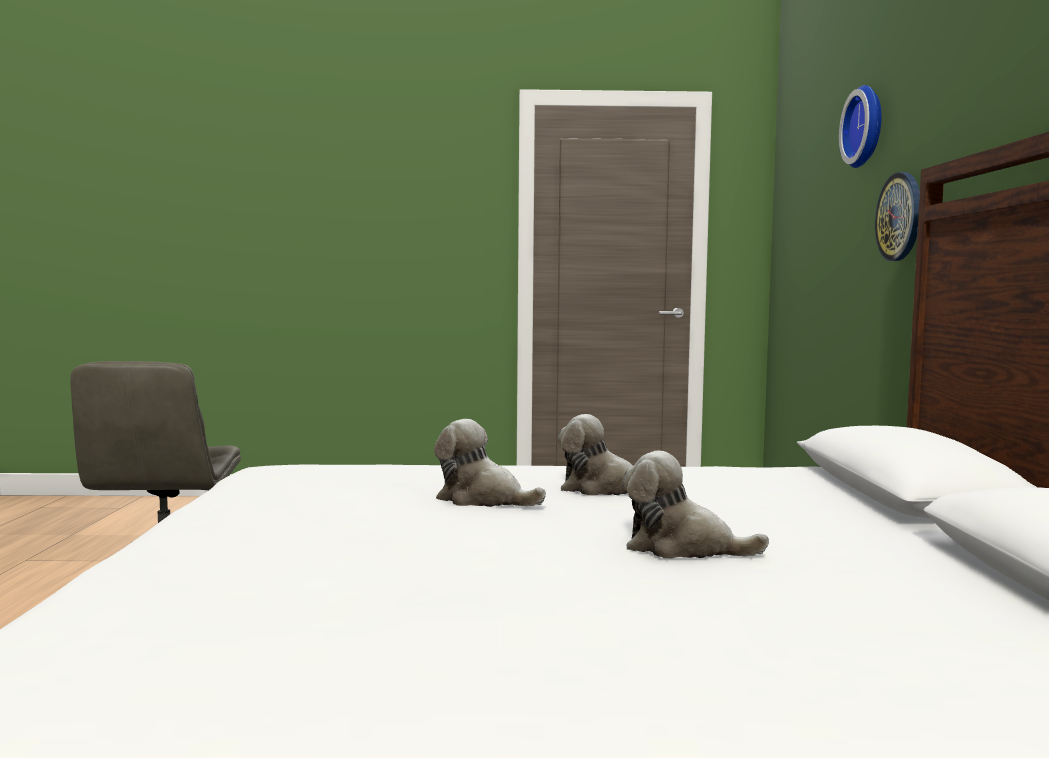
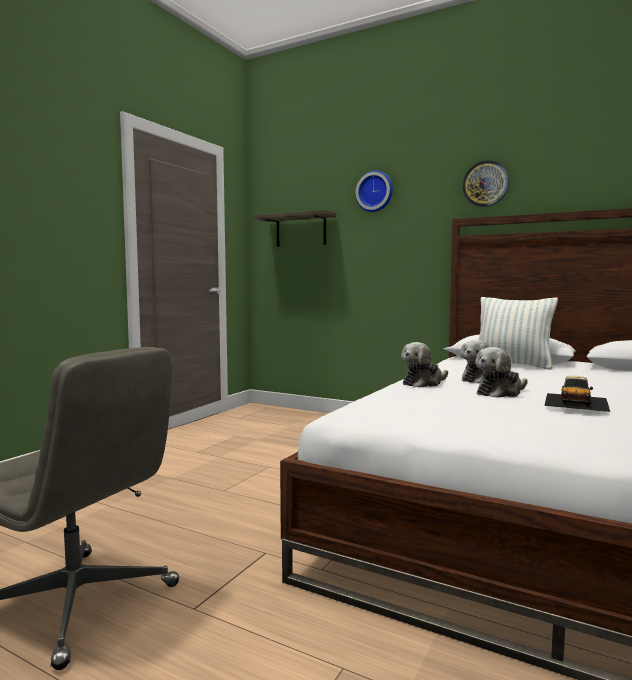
camera: 60 degrees left, 0 degrees up
(454, 530) = (576, 401): none -> toy car
(682, 548) = (598, 386): plush toy -> plush toy (424, 383)
(805, 210) = (301, 230): none -> shelf
(829, 496) = (512, 365): none -> pillow
(900, 217) = (414, 239): wall clock -> wall clock (485, 184)

